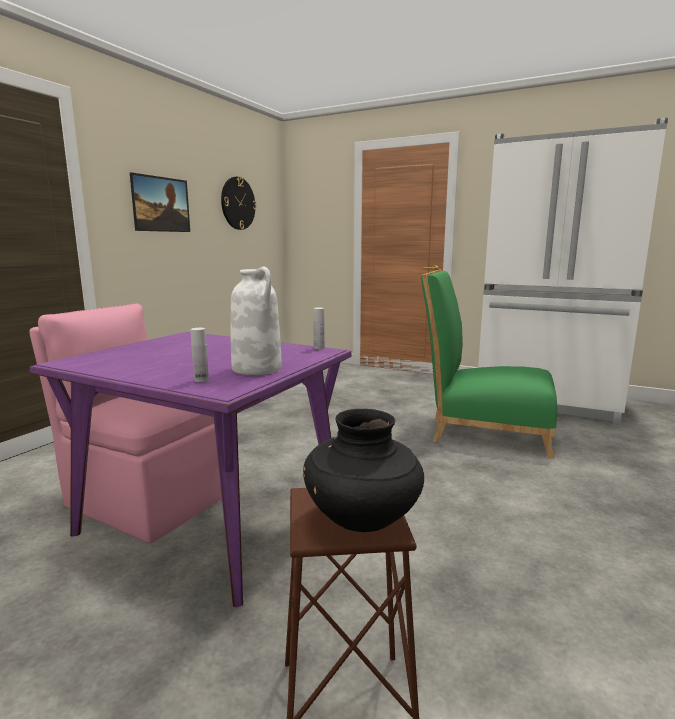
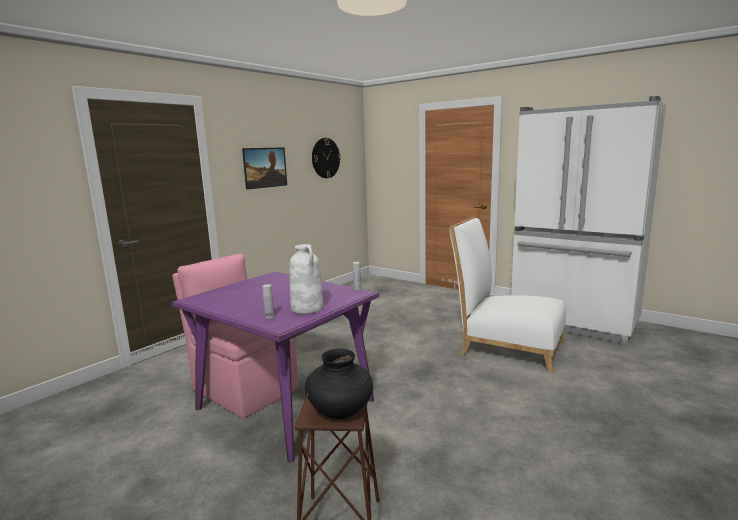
camera: 10 degrees right, 0 degrees up
(483, 430) = (506, 346): green chair -> white chair

